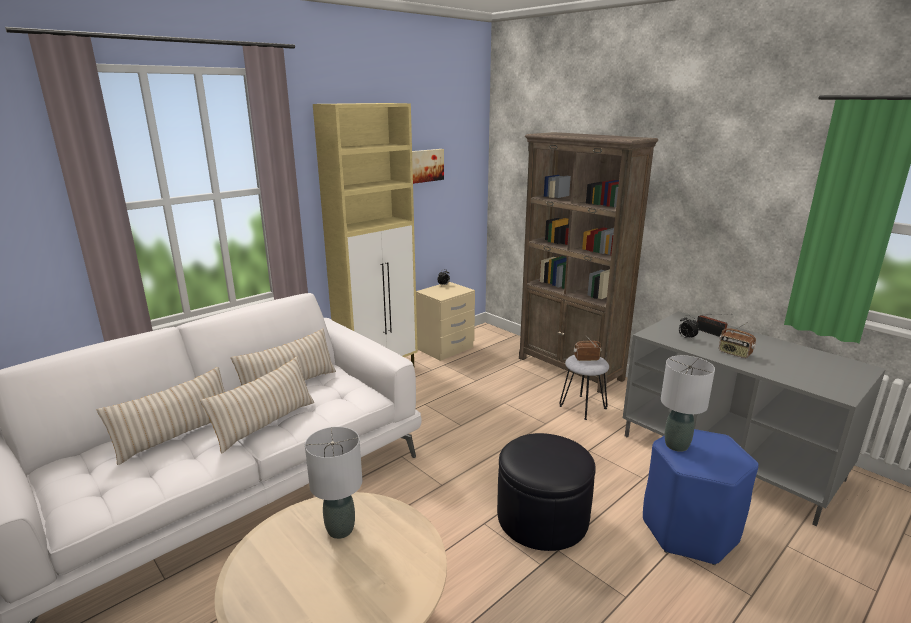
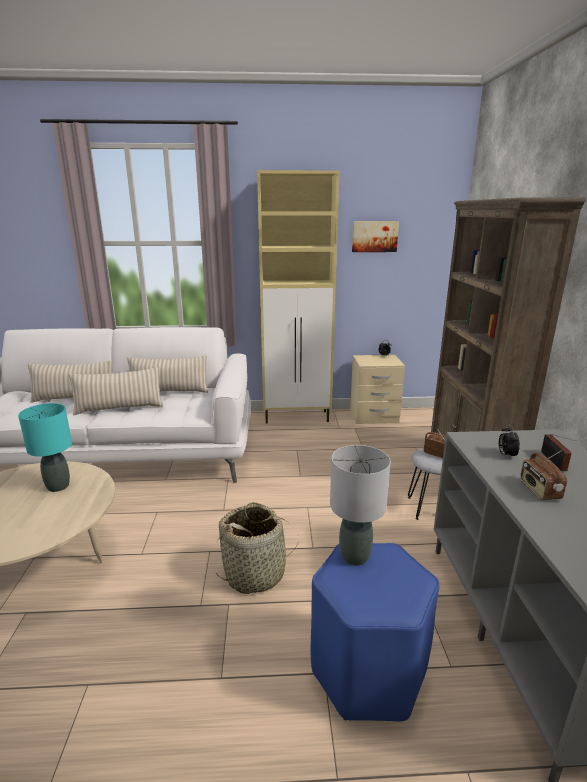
camera: 40 degrees right, 0 degrees up
(341, 529) = (58, 486): grey table lamp -> turquoise table lamp
(543, 517) = (255, 573): black ottoman -> basket

